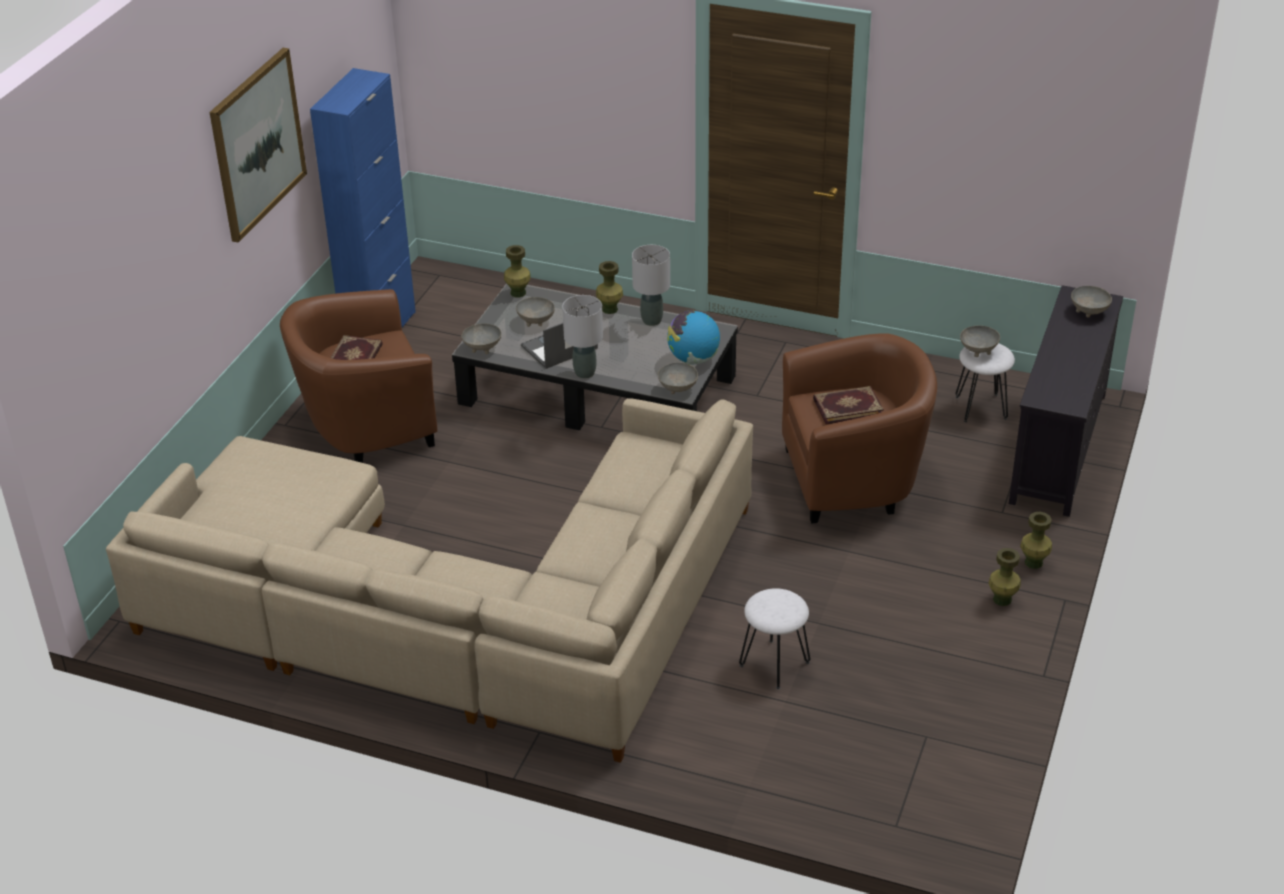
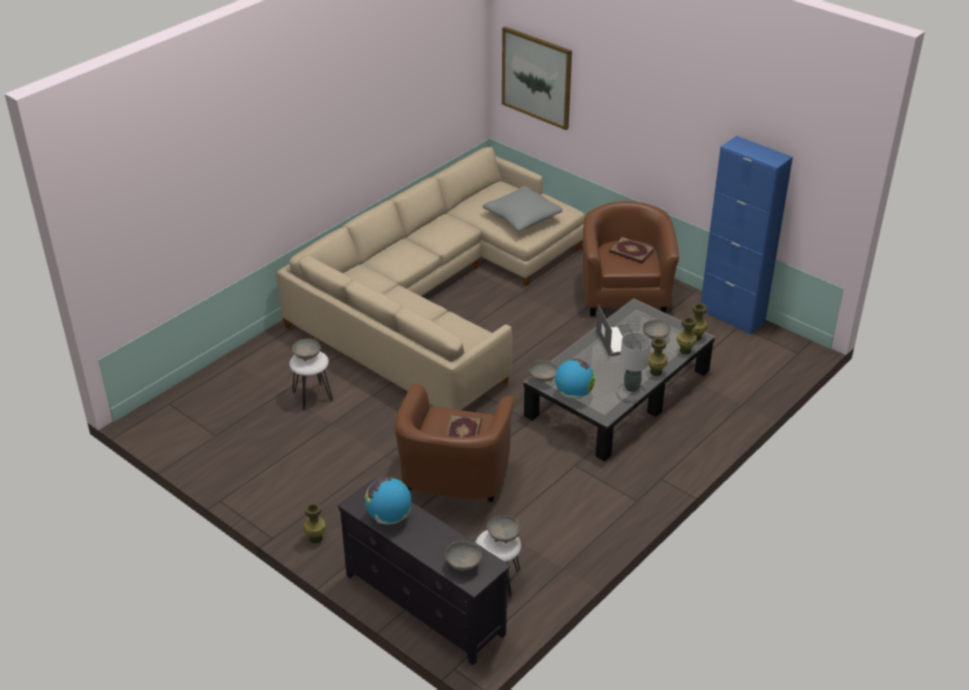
camera: 110 degrees right, 0 degrees up
(257, 144) = (685, 109): picture -> picture (536, 77)
(290, 482) = (522, 217): none -> grey pillow
(483, 348) = (633, 310): grey bowl -> grey bowl (307, 357)
(585, 372) = (583, 344): grey table lamp -> none
(1002, 599) = (294, 509): green vase -> green vase (685, 350)
(1069, 376) = (389, 517): none -> globe

